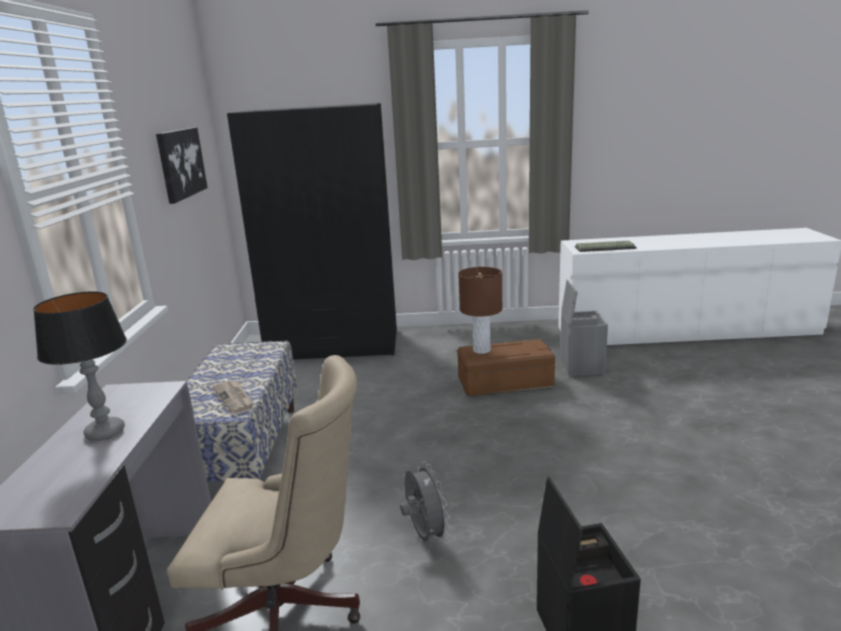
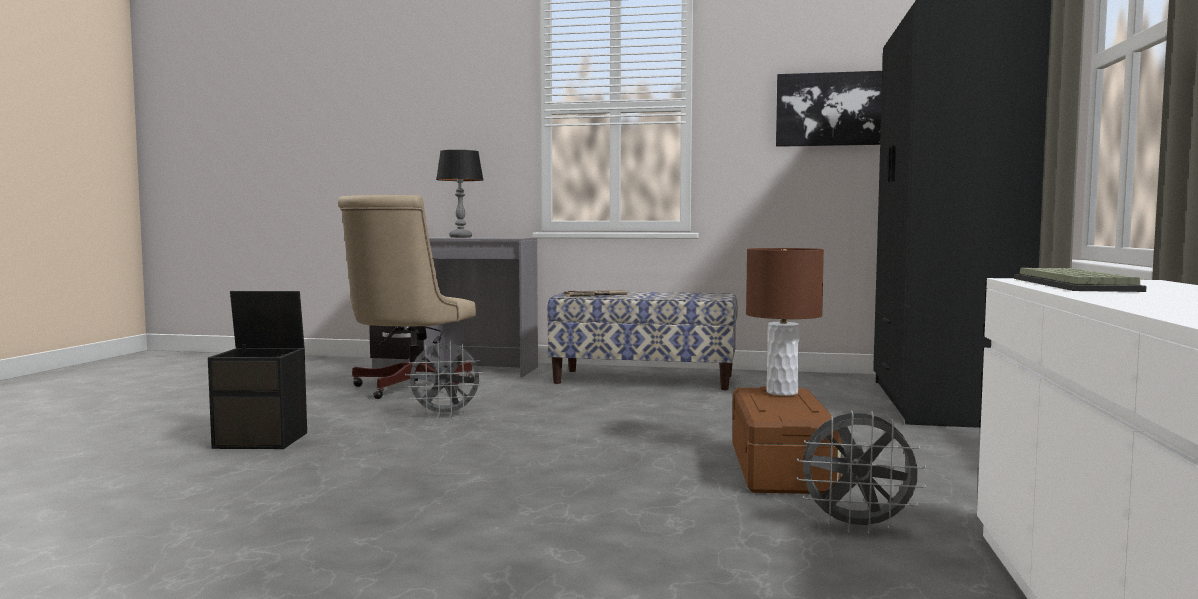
camera: 100 degrees right, 15 degrees down
(580, 365) = (857, 527): grey storage box -> grey fan

